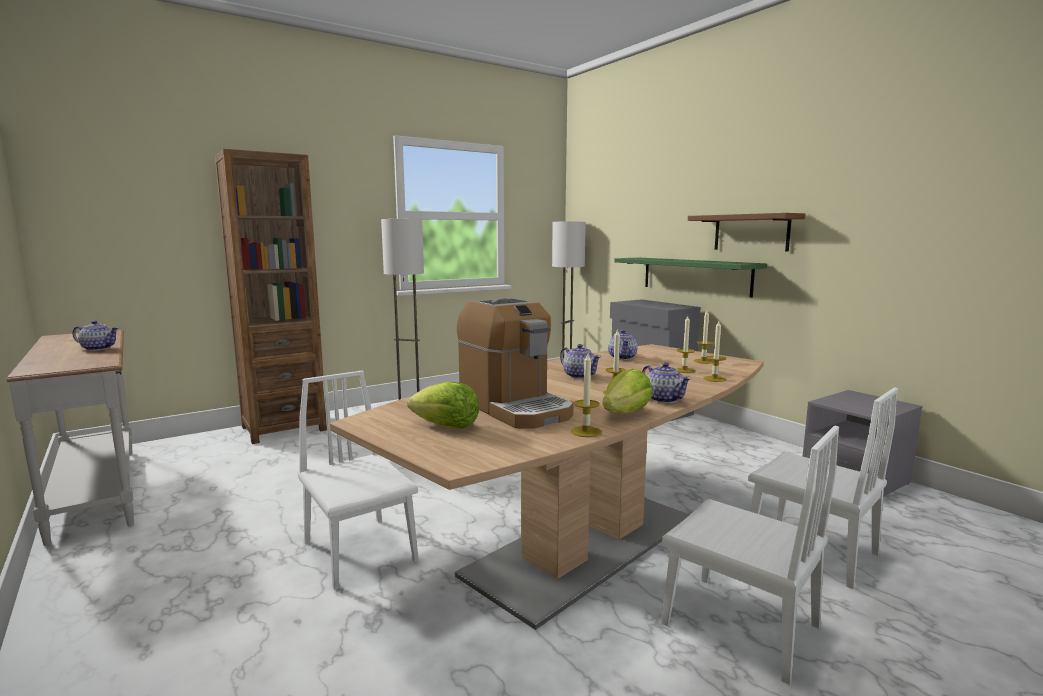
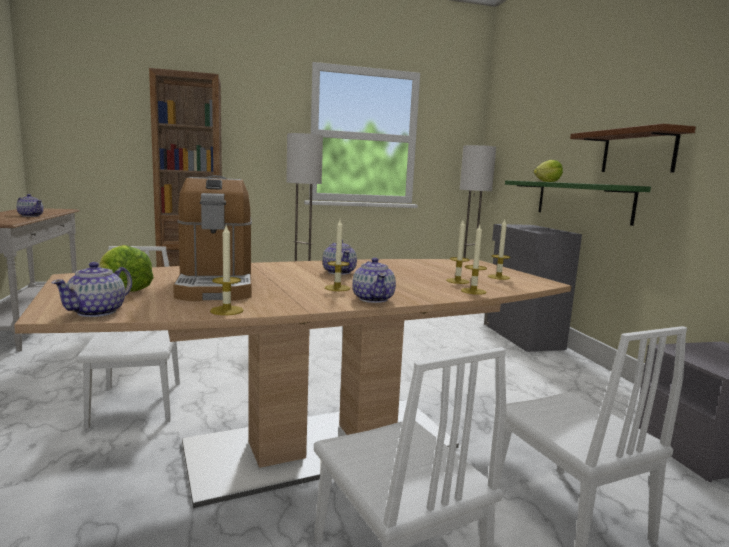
camera: 20 degrees right, 0 degrees up
(622, 357) = (419, 265): teapot -> teapot (97, 312)
(625, 413) = (304, 303): lettuce -> lettuce (547, 181)

